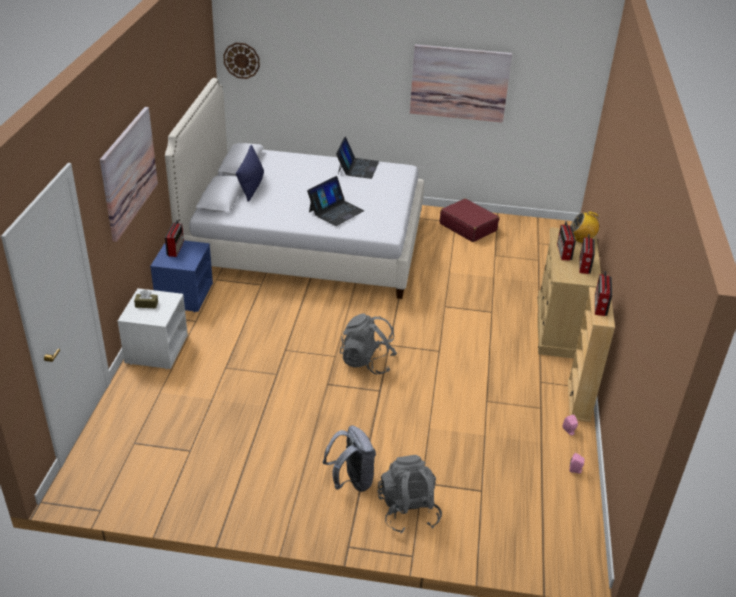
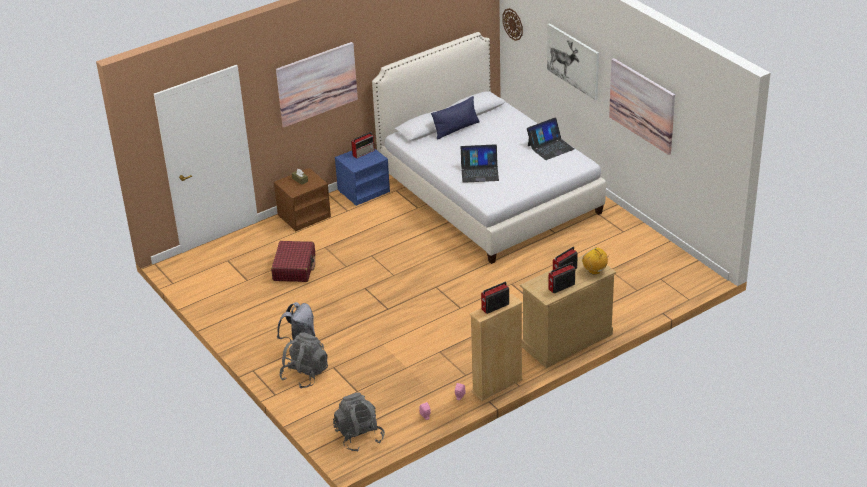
camera: 50 degrees right, 0 degrees up
(156, 349) = (304, 216): white nightstand -> brown nightstand
(347, 70) = (573, 61): none -> picture
(367, 362) = (406, 289): grey backpack -> grey backpack (359, 436)
(468, 227) = (626, 240): red suitcase -> red suitcase (294, 268)

